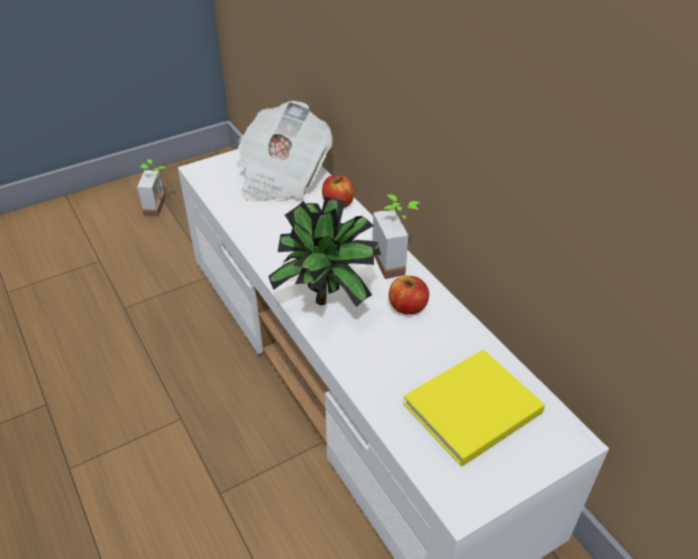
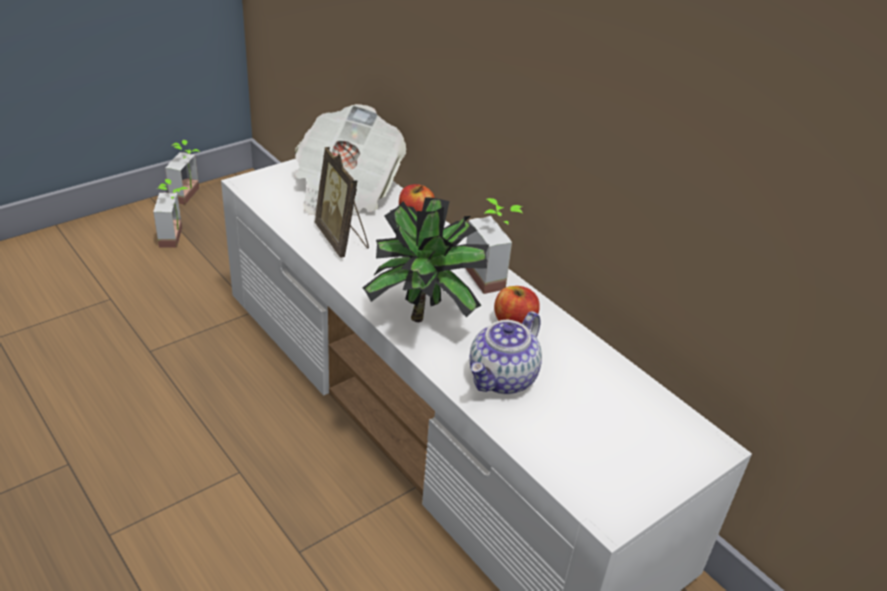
camera: 10 degrees left, 5 degrees down
(176, 170) = (191, 196): none -> potted plant
(270, 224) = (342, 239): none -> picture frame
(387, 363) = (503, 379): none -> teapot
(469, 410) = (600, 422): yellow book -> none

